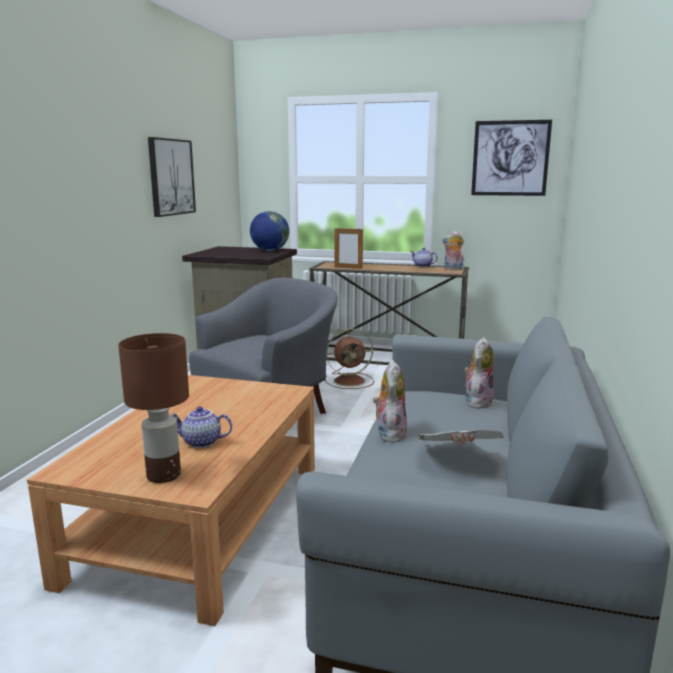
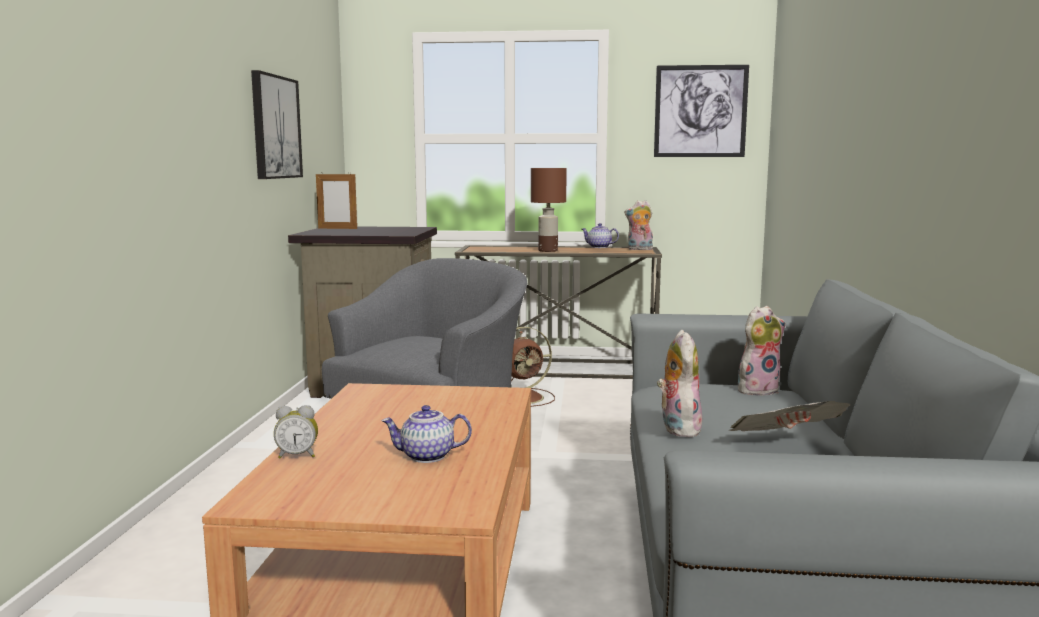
camera: 10 degrees left, 5 degrees down
(116, 434) = (297, 455): none -> alarm clock
(163, 476) = (403, 497): brown table lamp -> brown table lamp (548, 251)
(270, 250) = (403, 228): globe -> none
(348, 268) = (505, 251): picture frame -> picture frame (337, 228)
(477, 402) = (757, 390): plush toy -> plush toy turned 45 degrees clockwise

